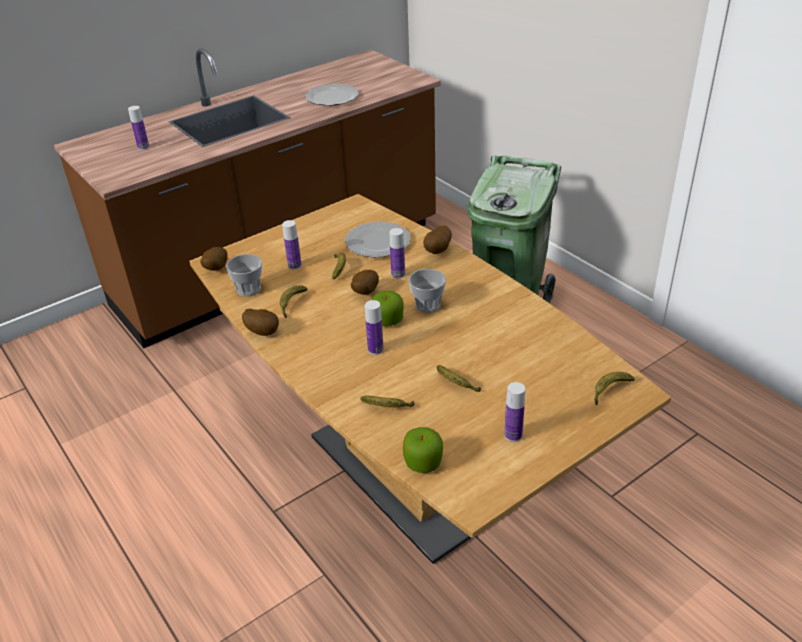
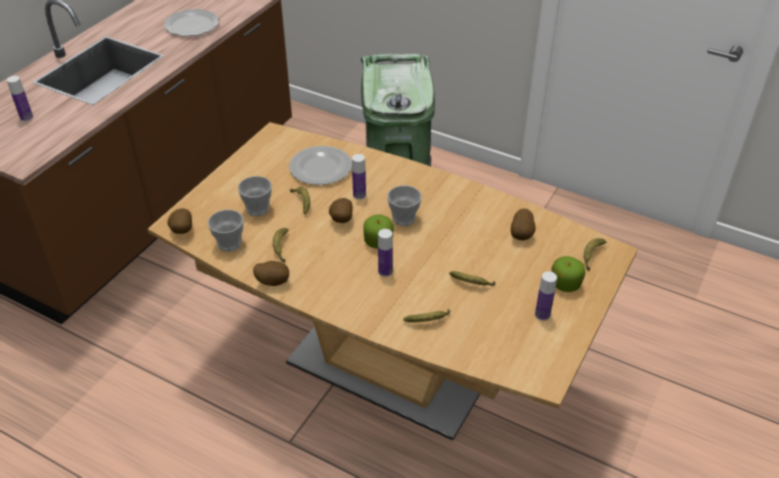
camera: 25 degrees left, 5 degrees up
(294, 265) = (257, 209): bottle -> cup
(423, 462) = (487, 359): apple -> apple (565, 284)
(438, 251) = (381, 164): potato -> potato (522, 235)

